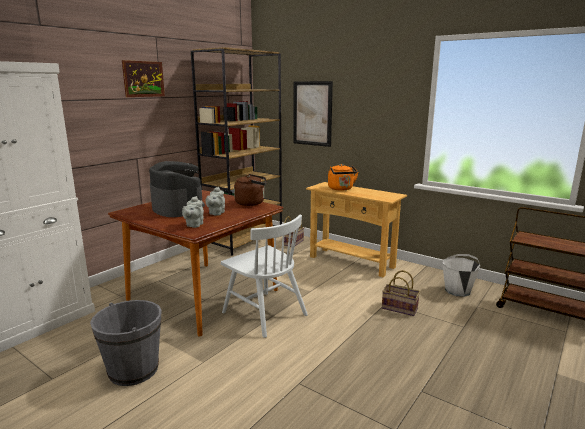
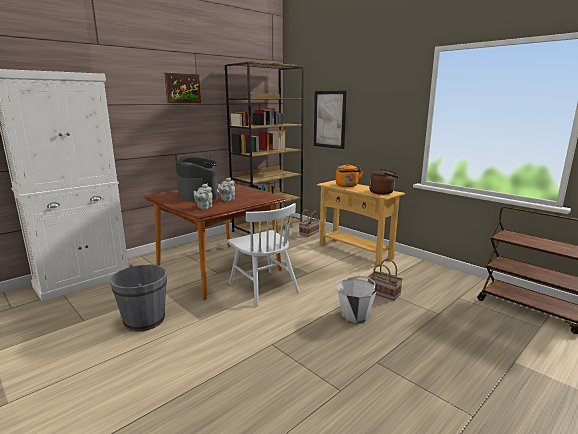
camera: 10 degrees right, 0 degrees up
(252, 203) = (261, 193): brown kettle -> brown kettle (383, 192)
(458, 290) = (445, 283): white bucket -> white bucket (355, 316)

